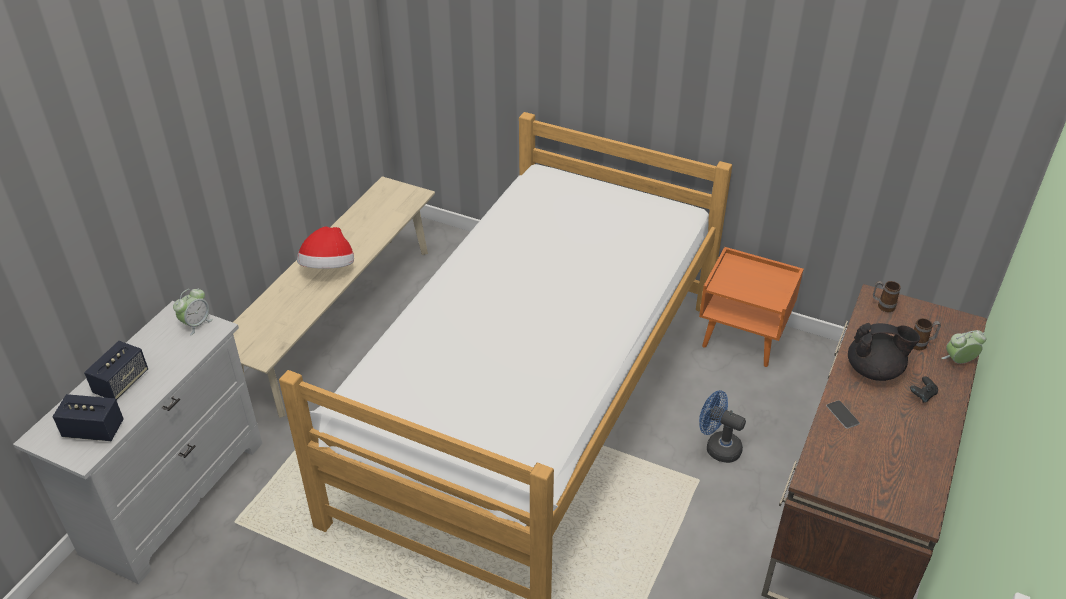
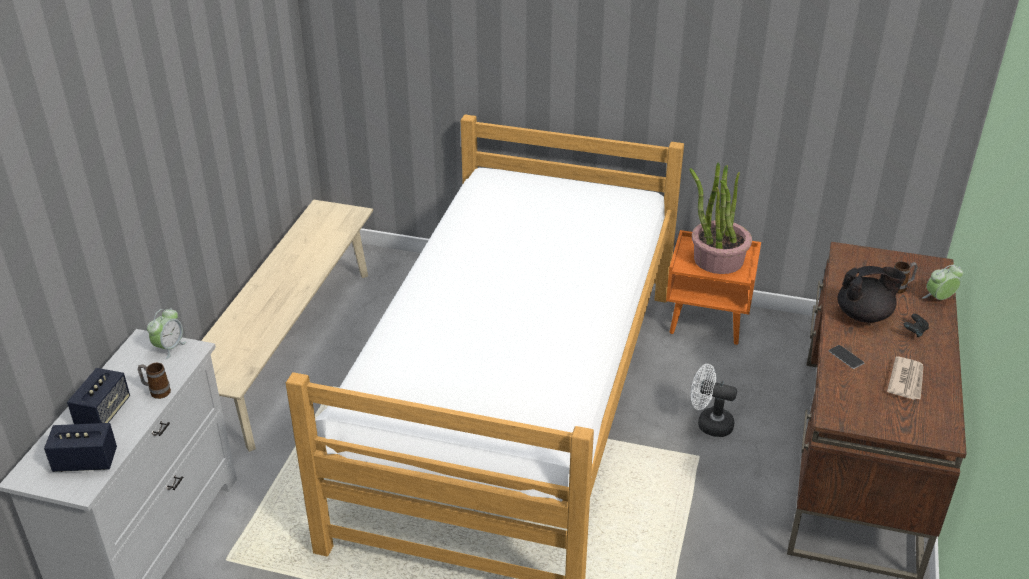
camera: 10 degrees left, 5 degrees down
(328, 269) = (281, 292): hat -> none
(717, 447) = (709, 424): blue fan -> white fan
(755, 282) = (717, 259): none -> potted plant
(882, 306) = (854, 258): mug -> mug (157, 392)
(898, 449) = (906, 380): none -> newspaper

